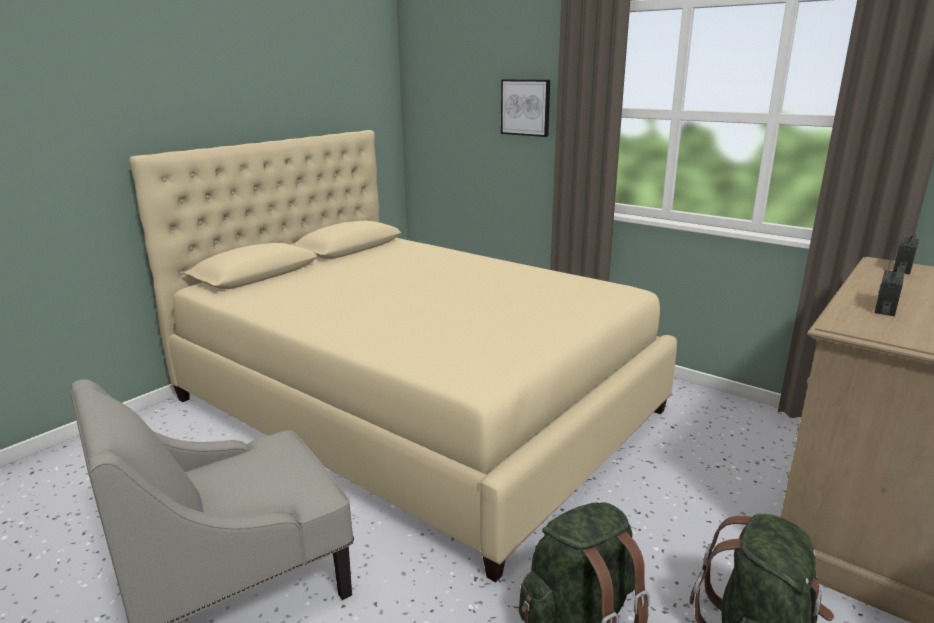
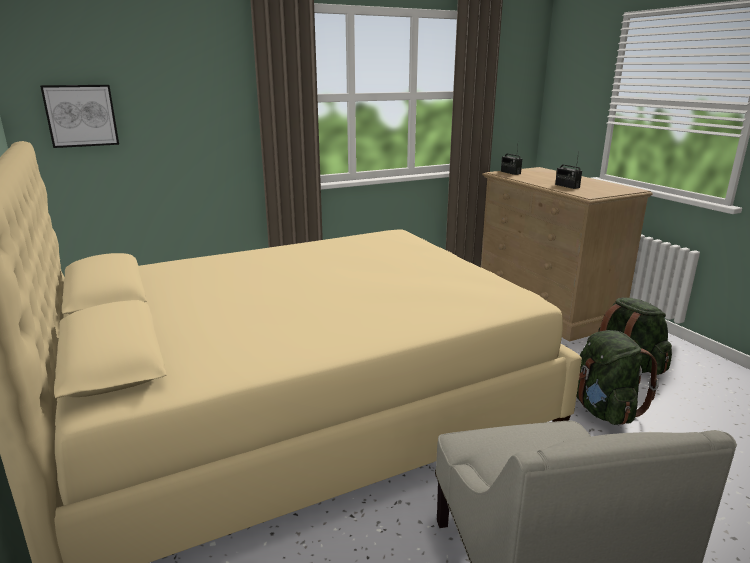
camera: 65 degrees left, 0 degrees up
(526, 107) = (207, 99): picture -> picture (81, 115)

